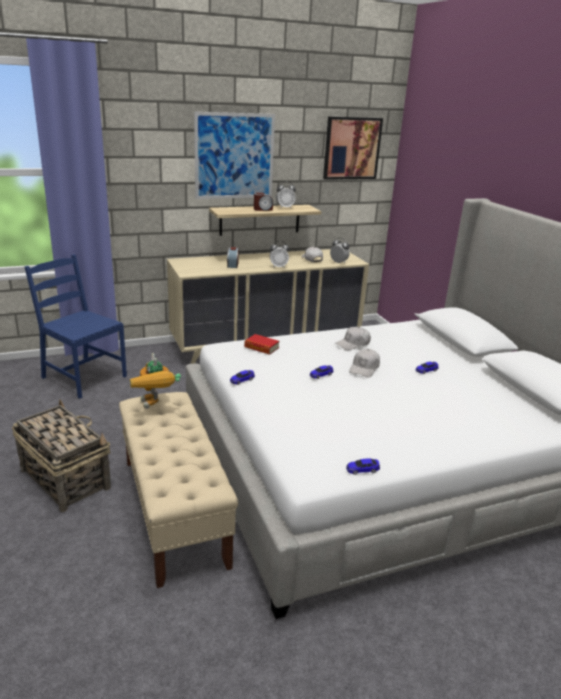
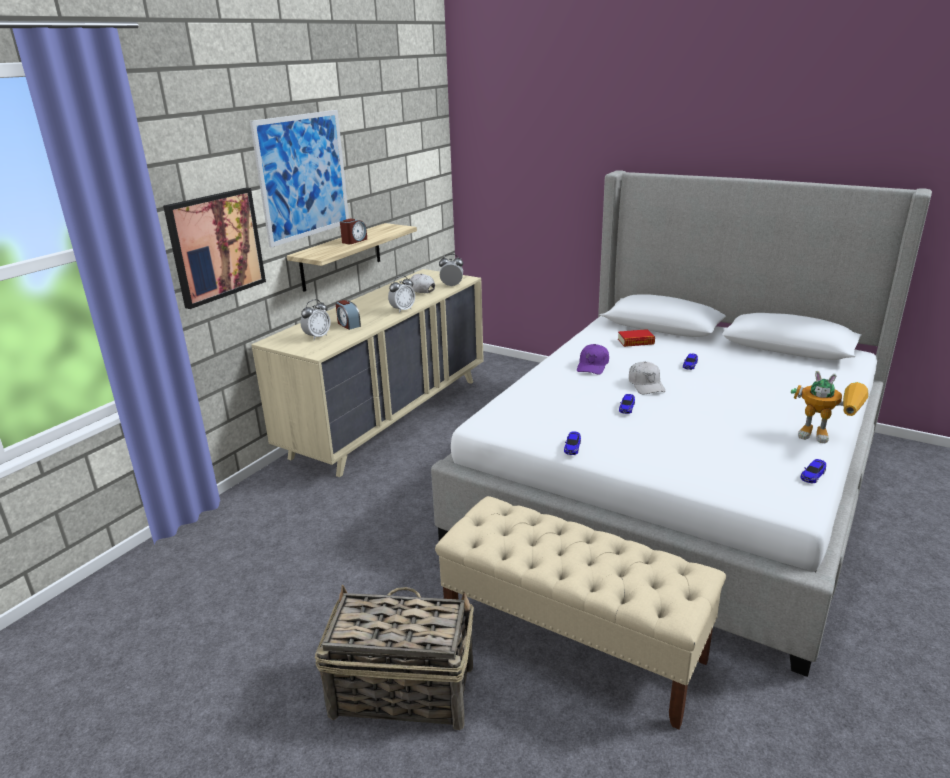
camera: 35 degrees left, 0 degrees up
(83, 377) = (221, 559): blue chair -> none
(156, 406) = (494, 526): toy robot -> toy robot (826, 437)
(261, 347) = (527, 405): book -> book (635, 342)
(285, 207) = (371, 233): alarm clock -> alarm clock (317, 337)
(351, 148) = (412, 141): picture -> picture (216, 246)
(353, 344) = (593, 366): white cap -> purple cap

